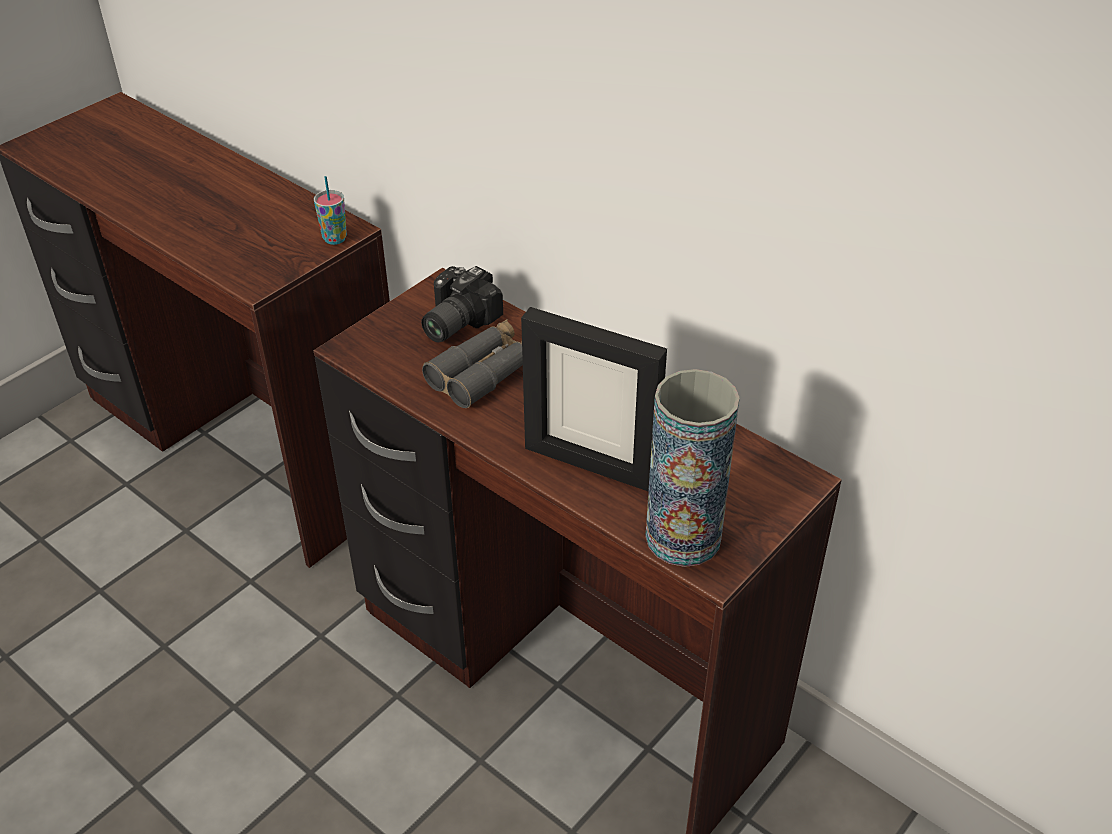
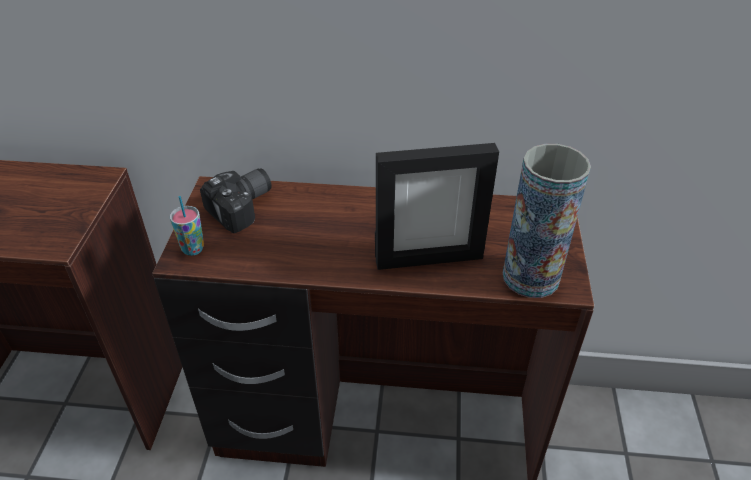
camera: 35 degrees left, 0 degrees up
(335, 239) = (95, 187): cup -> cup (193, 249)
(454, 322) = (244, 208): camera -> camera turned 135 degrees counterclockwise
(486, 372) = (300, 231): grey binoculars -> none

